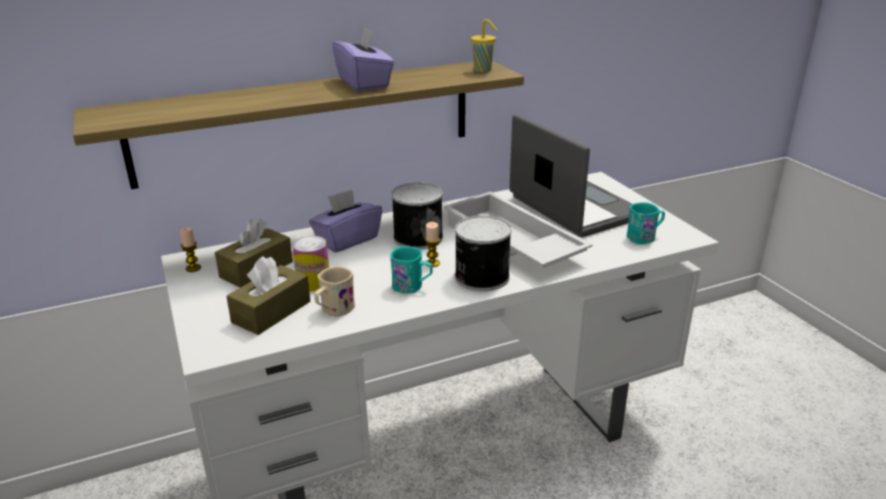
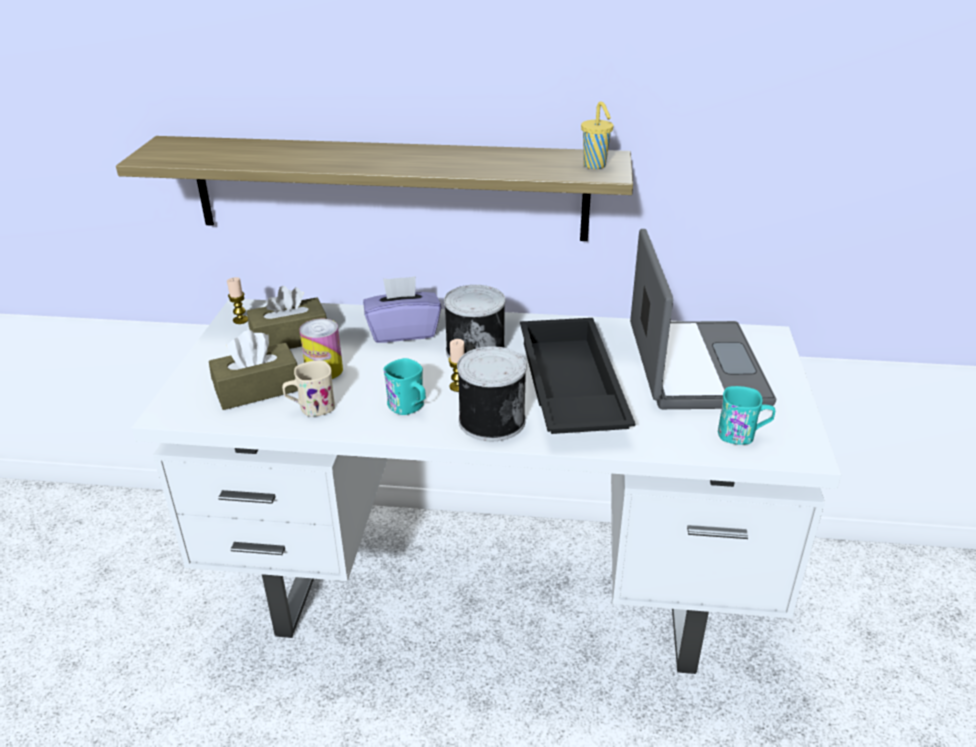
camera: 30 degrees right, 5 degrees up
(364, 83) = (440, 158): purple tissue box -> none
(510, 243) = (567, 389): white tray -> black tray

